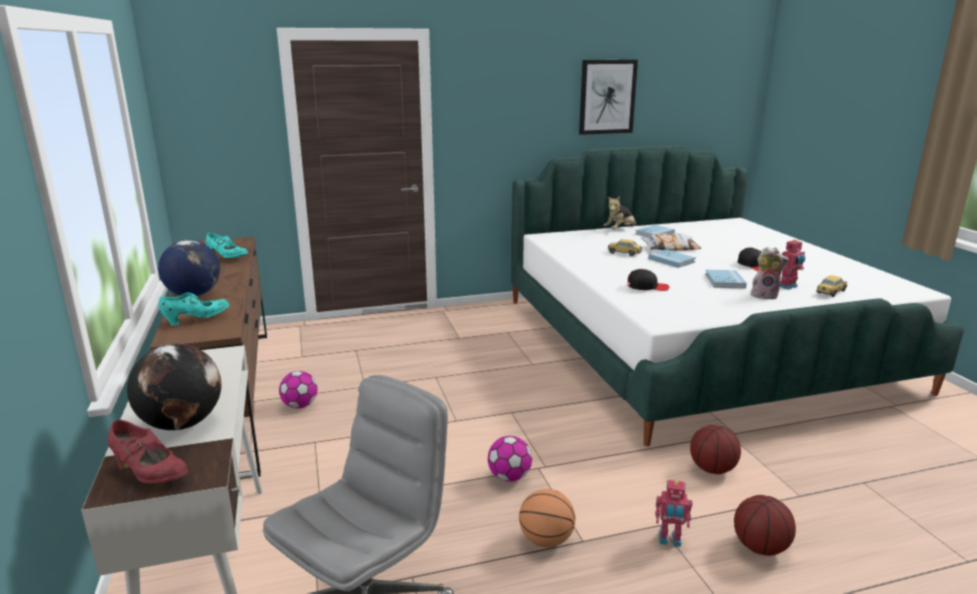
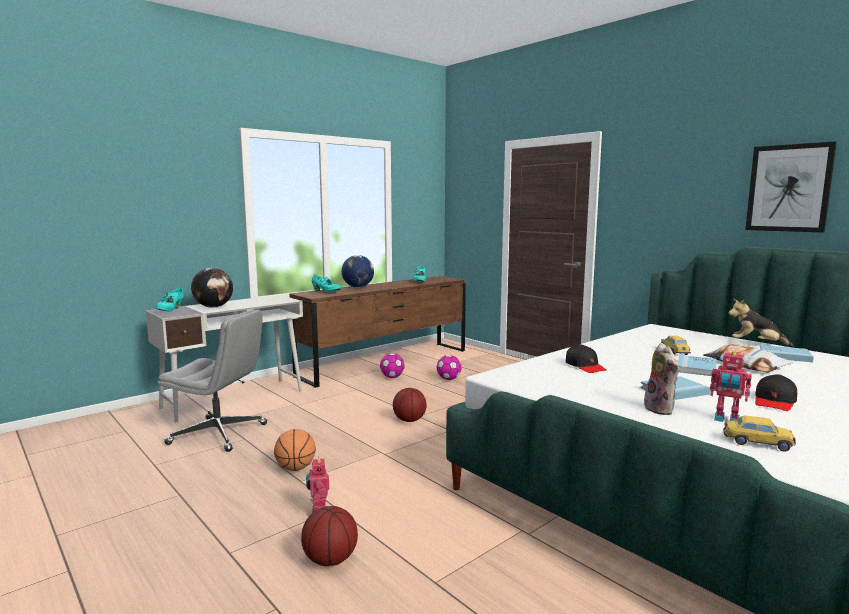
camera: 65 degrees right, 10 degrees down
(150, 474) = (170, 311): red shoe -> turquoise shoe
(509, 477) = (361, 445): football -> football (448, 379)
(711, 469) = (442, 525): basketball -> basketball (409, 420)

